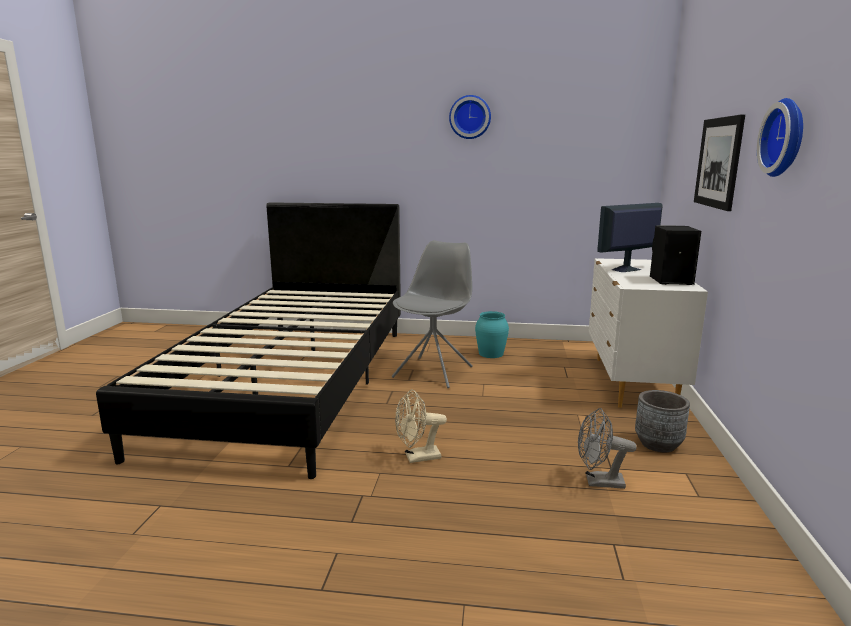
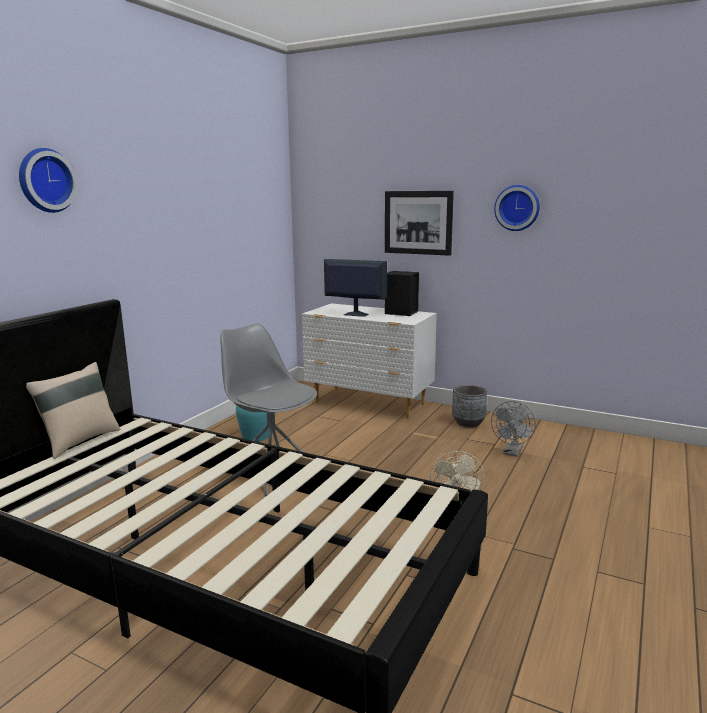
camera: 70 degrees left, 0 degrees up
(346, 291) = (79, 441): none -> beige pillow
(470, 117) = (166, 182): wall clock -> wall clock (45, 180)
(625, 269) = (355, 314): monitor -> monitor turned 120 degrees clockwise

